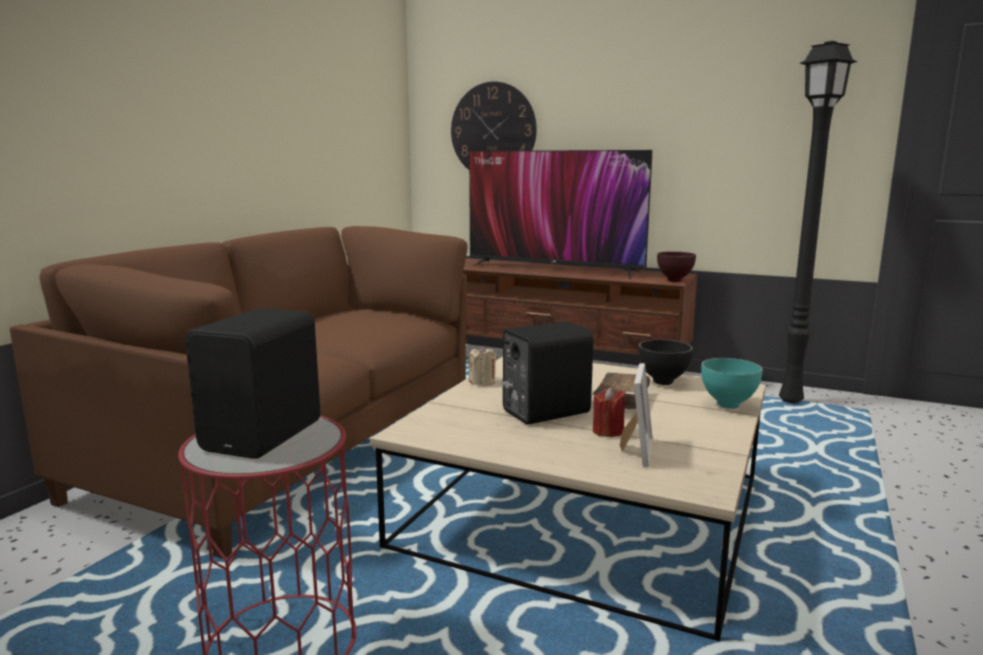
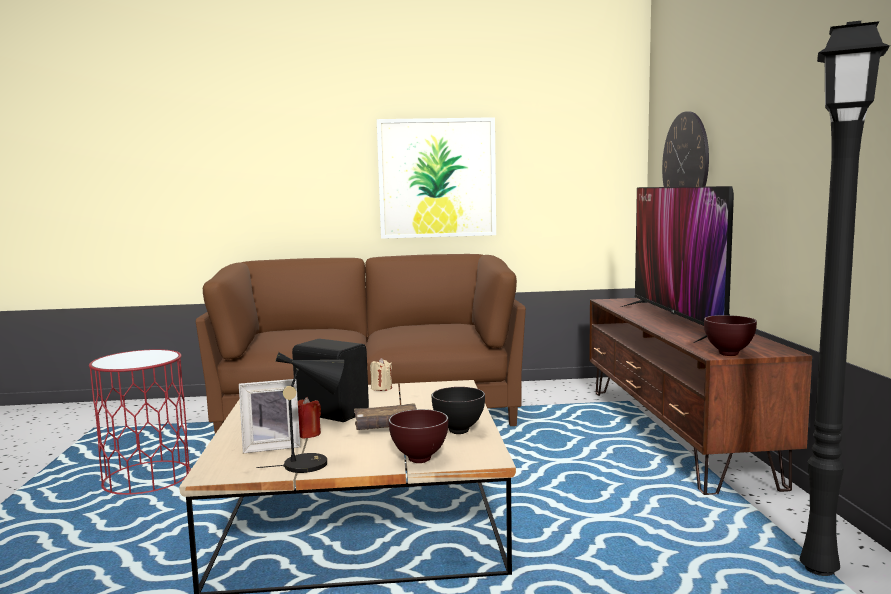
camera: 60 degrees right, 5 degrees down
(261, 130) = (437, 178): none -> picture
(266, 436) = (140, 357): black speaker -> none
(706, 442) = (313, 463): none -> black table lamp
(728, 405) = (421, 459): turquoise bowl -> brown bowl

